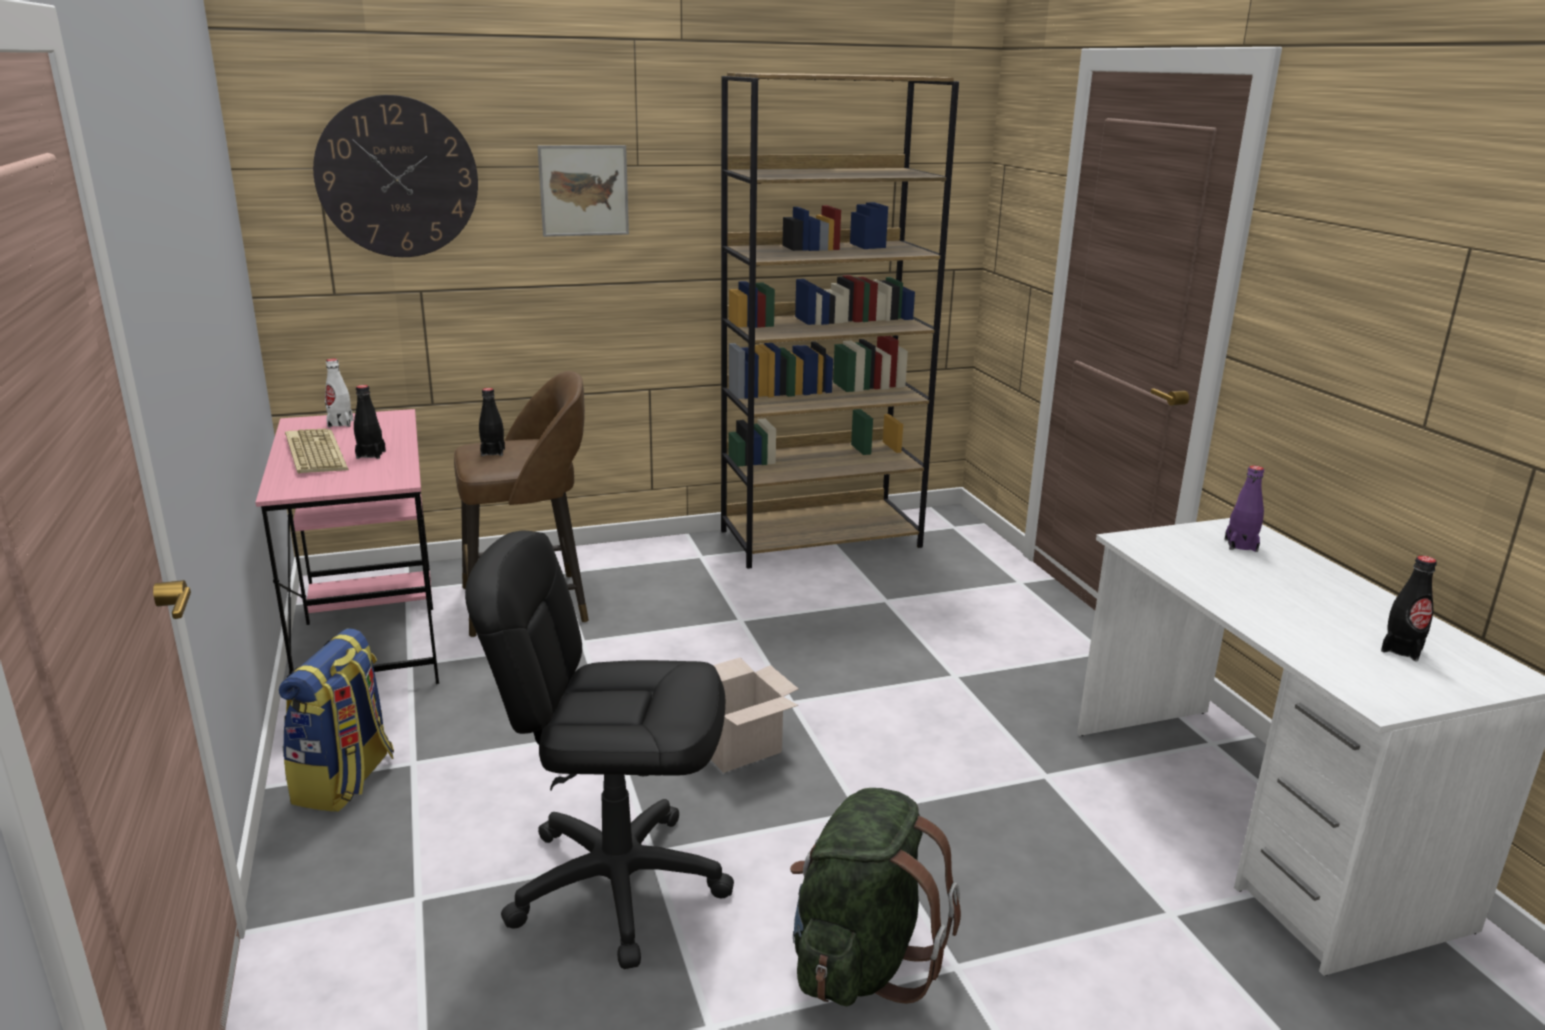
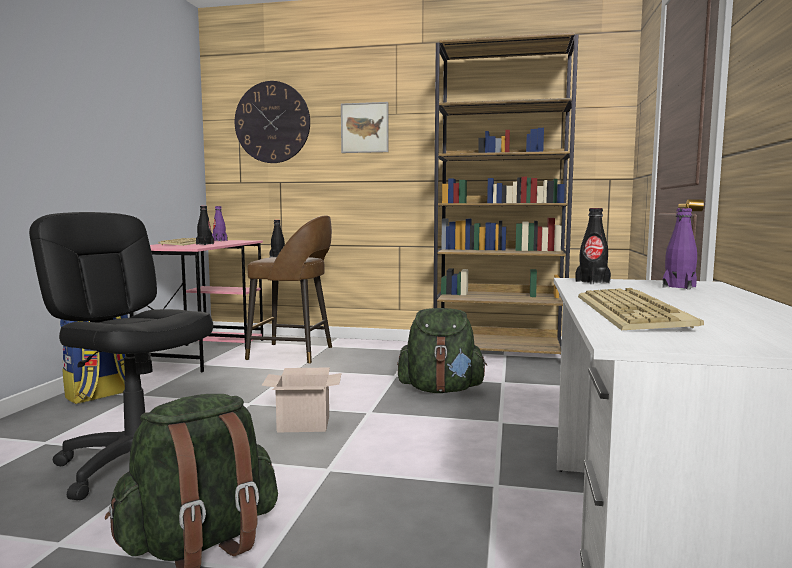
camera: 30 degrees right, 15 degrees down
(340, 423) = (219, 240): white bottle -> purple bottle
(829, 634) = (441, 390): none -> green backpack
(1301, 632) = (634, 312): none -> keyboard
(1401, 650) = (738, 327): black bottle -> black bottle (592, 282)

